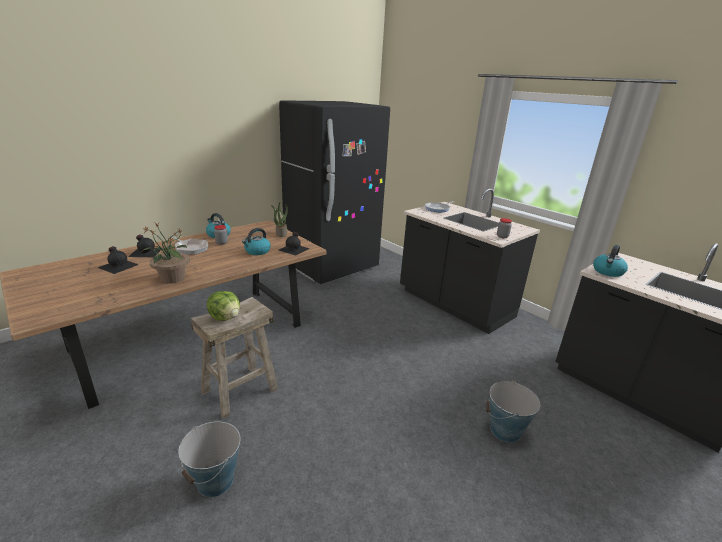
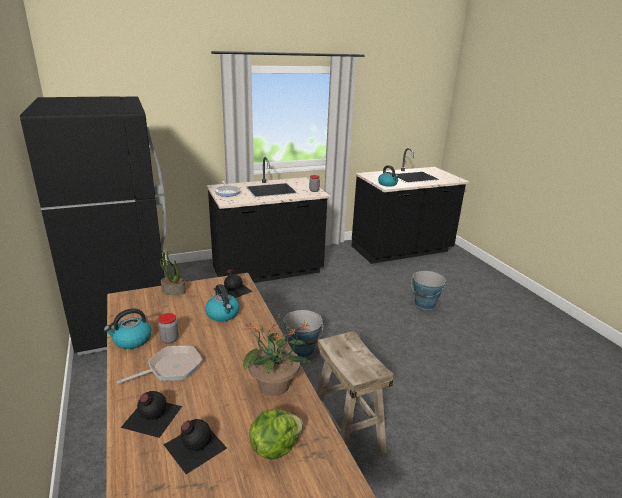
camera: 70 degrees left, 0 degrees up
(215, 481) = (463, 462): bucket -> bucket (302, 350)
(225, 317) = (358, 361): lettuce -> lettuce (274, 447)

